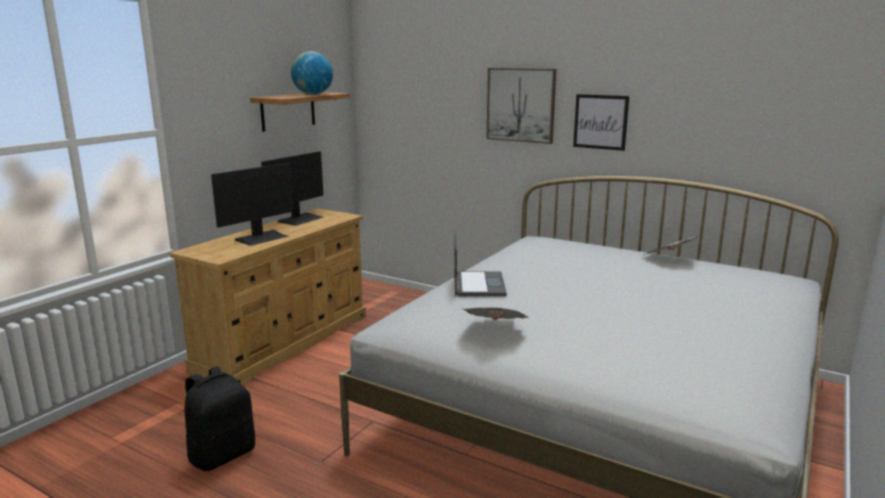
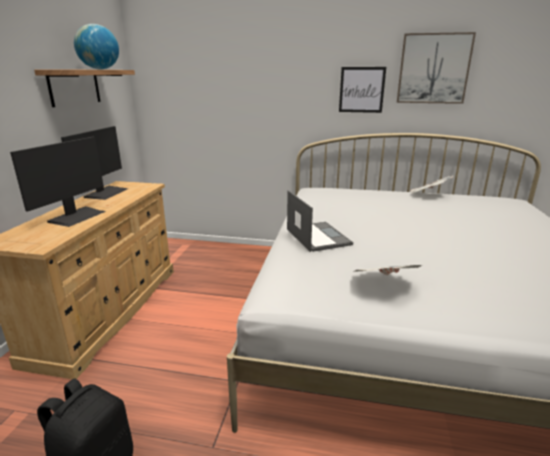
camera: 20 degrees left, 5 degrees up
(521, 105) = (292, 78): picture -> picture (433, 69)

